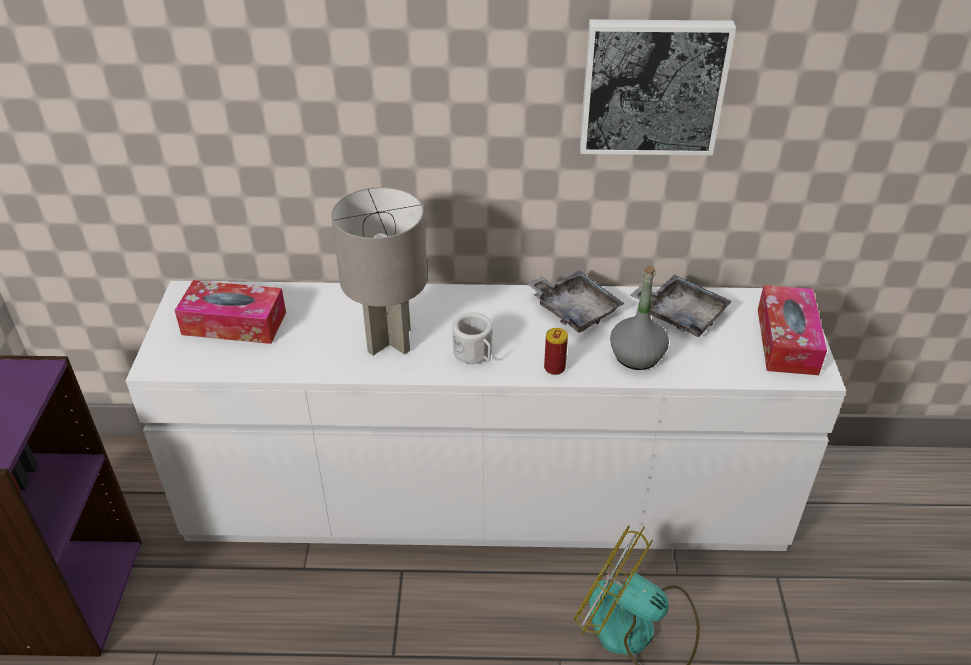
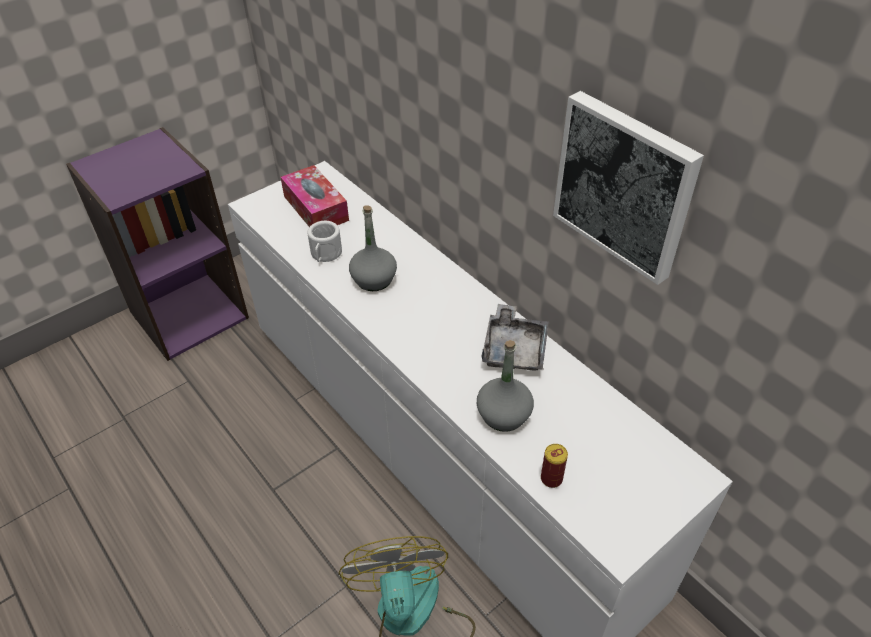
camera: 50 degrees right, 5 degrees up
(389, 340) = (374, 279): grey table lamp -> grey bottle
(475, 354) = (406, 327): white mug -> white mug (325, 255)
(554, 368) = (437, 376): can -> can (551, 479)
(680, 314) = (585, 413): grey tray -> none
(787, 341) = (638, 504): tissue box -> none

